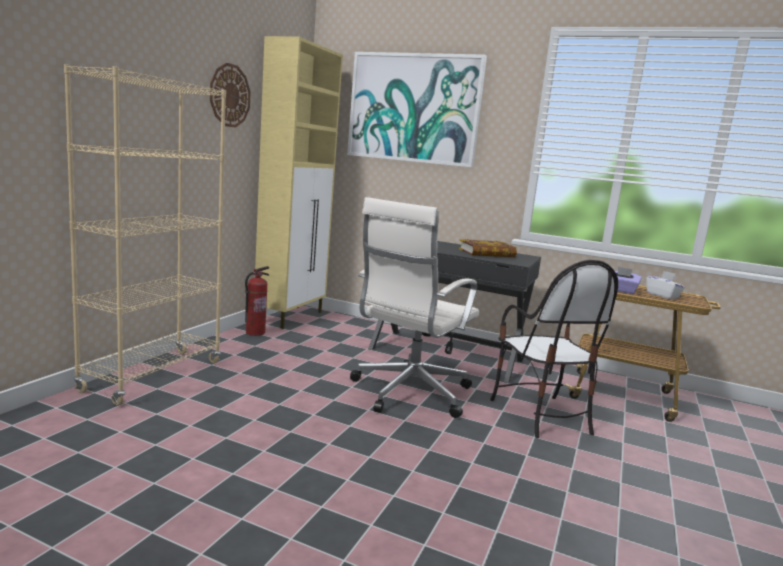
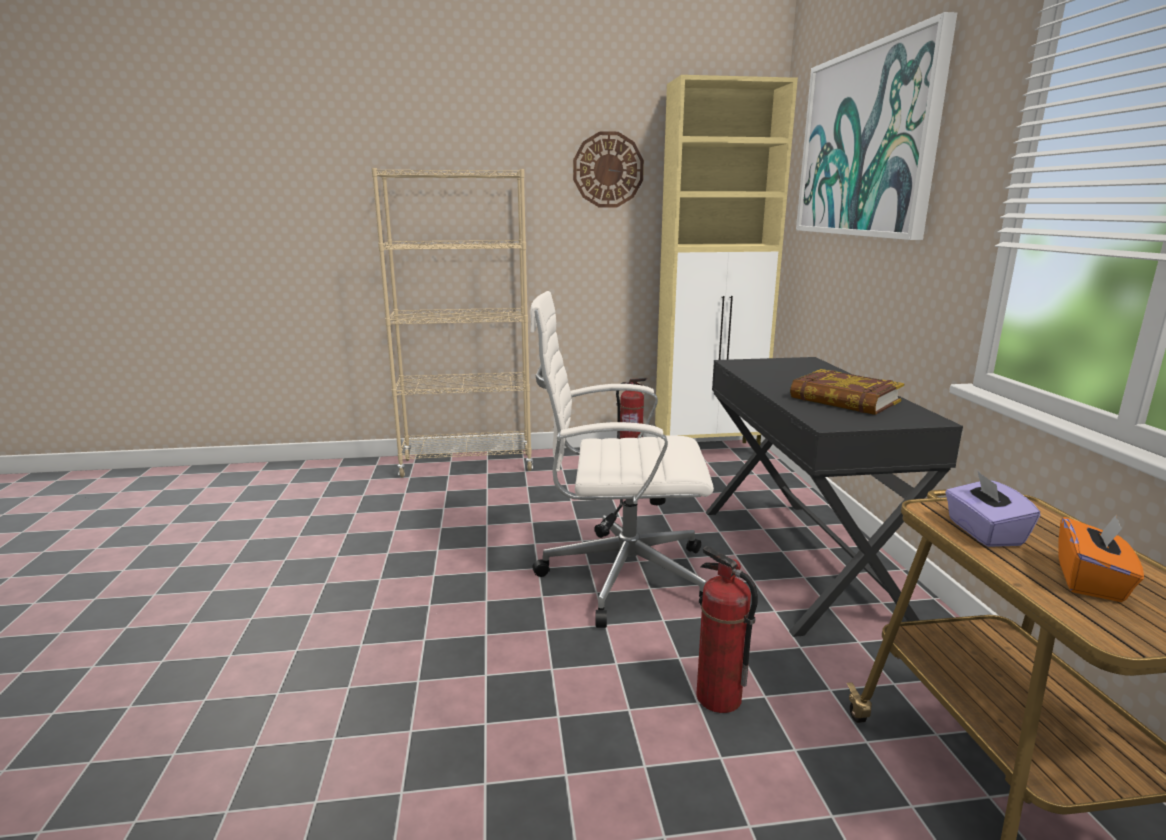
camera: 60 degrees right, 5 degrees up
(540, 415) = (717, 698): chair -> fire extinguisher
(662, 295) = (1090, 581): white tissue box -> orange tissue box

